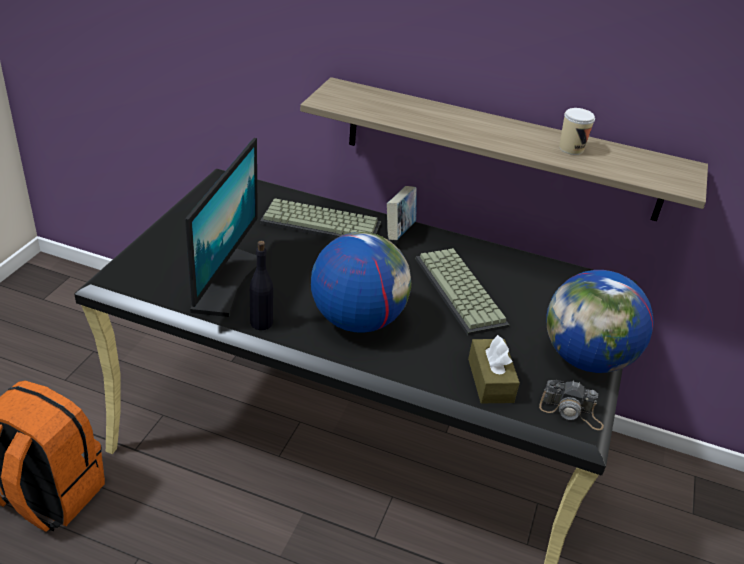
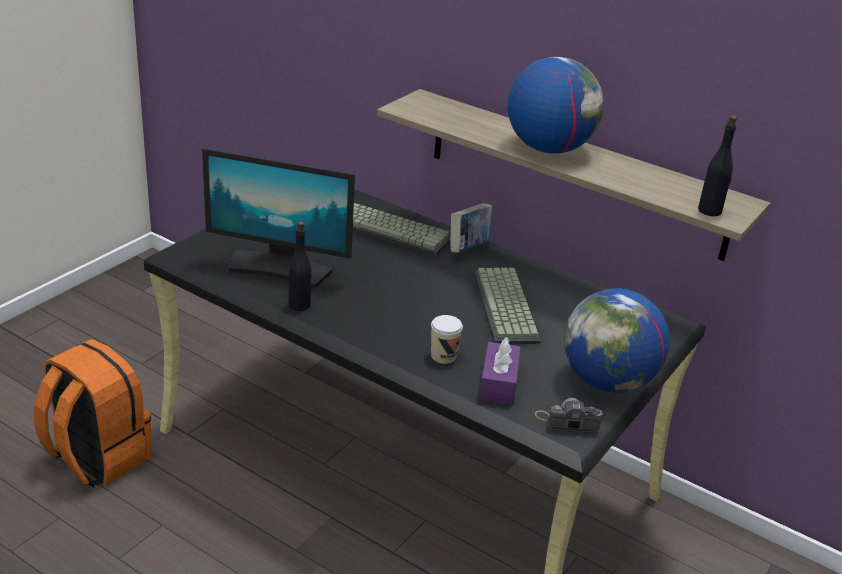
camera: 15 degrees right, 5 degrees down
(225, 282) = (279, 268): monitor -> monitor turned 75 degrees clockwise
(357, 320) = (391, 316): globe -> globe (548, 148)
(490, 380) = (498, 383): brown tissue box -> purple tissue box
(571, 149) = (628, 173): cup -> cup (443, 356)
(571, 412) = (567, 422): camera -> camera turned 150 degrees clockwise
(665, 180) = (710, 211): none -> black bottle

